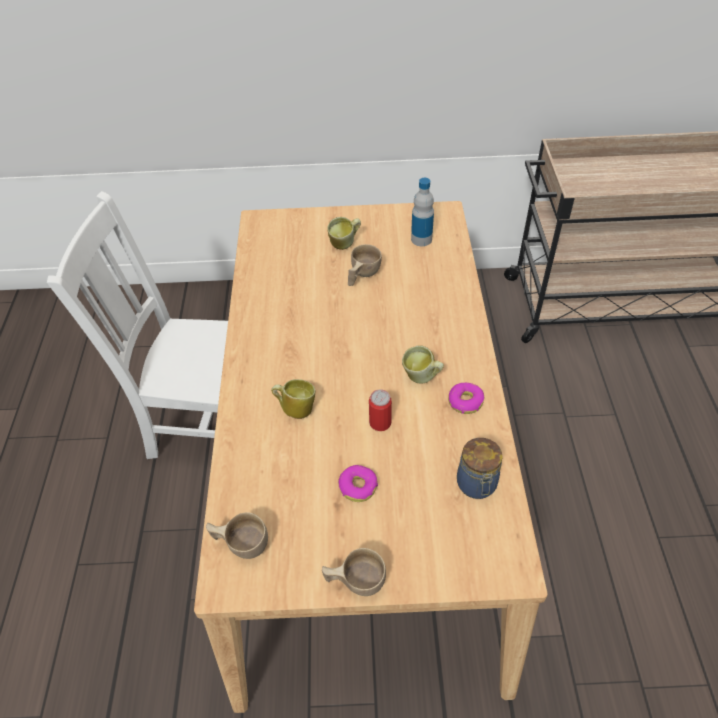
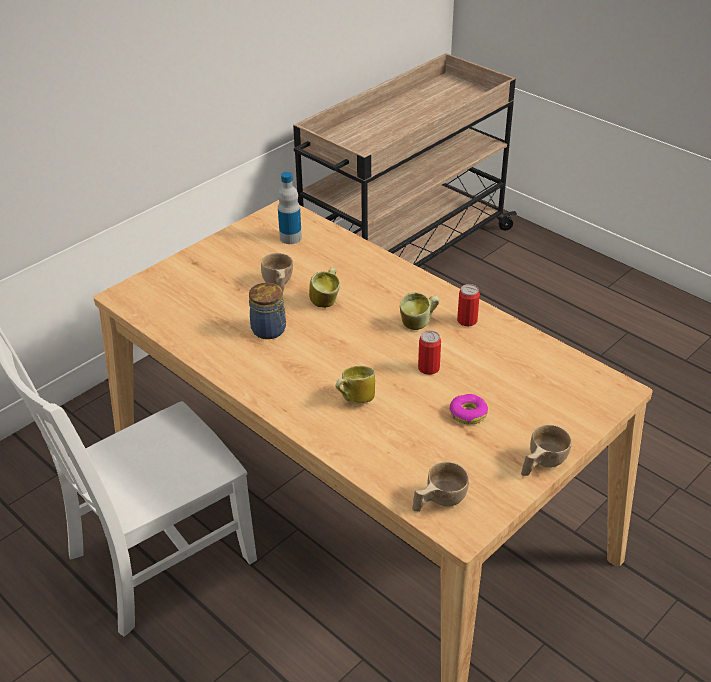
camera: 45 degrees left, 10 degrees down
(345, 244) = (231, 272): mug -> mug (327, 300)
(465, 402) = (467, 320): donut -> can
(477, 485) = (539, 361): jar -> jar (270, 330)

